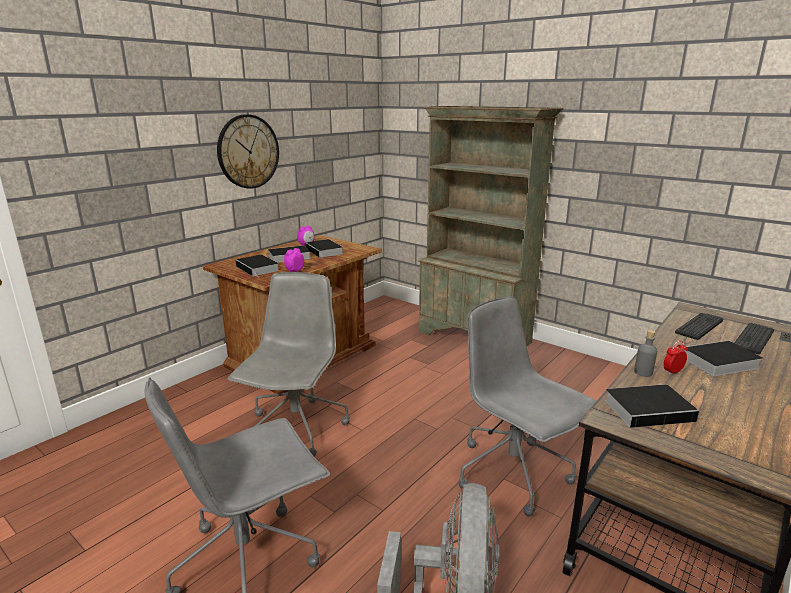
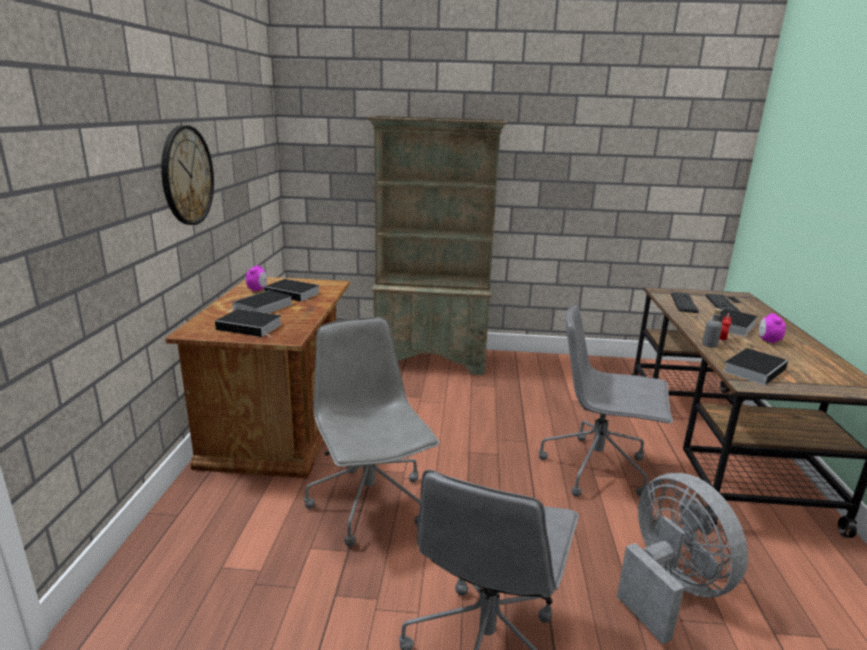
camera: 35 degrees left, 0 degrees up
(294, 270) = (300, 321): alarm clock -> alarm clock (768, 341)

